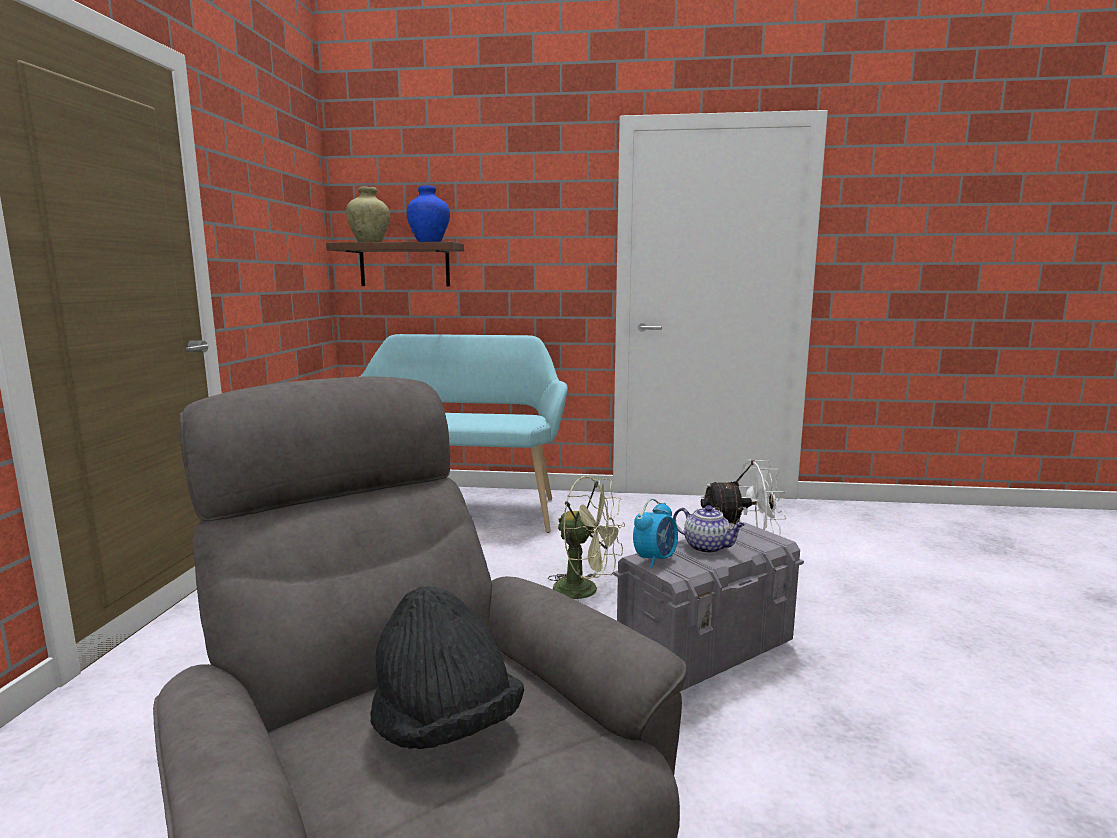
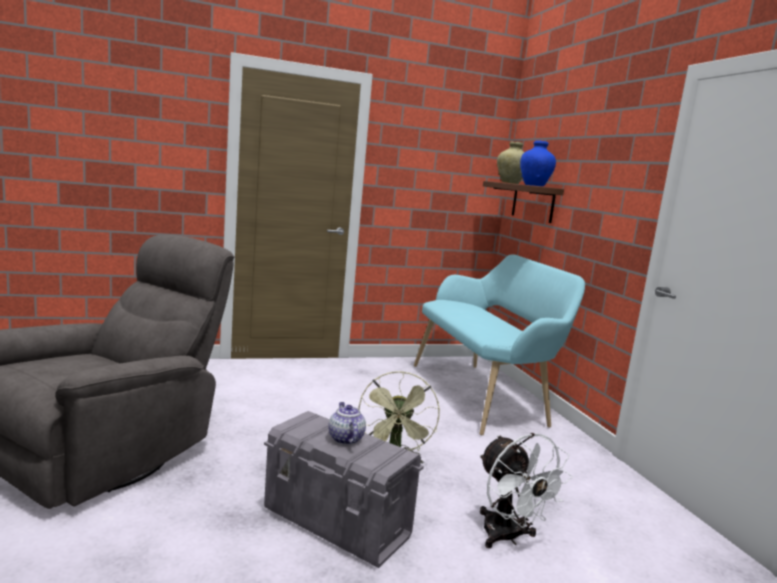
camera: 65 degrees right, 0 degrees up
(444, 725) = (74, 369): black hat -> none
(655, 559) = (309, 421): alarm clock -> none
(707, 547) = (345, 438): teapot -> teapot turned 150 degrees clockwise

